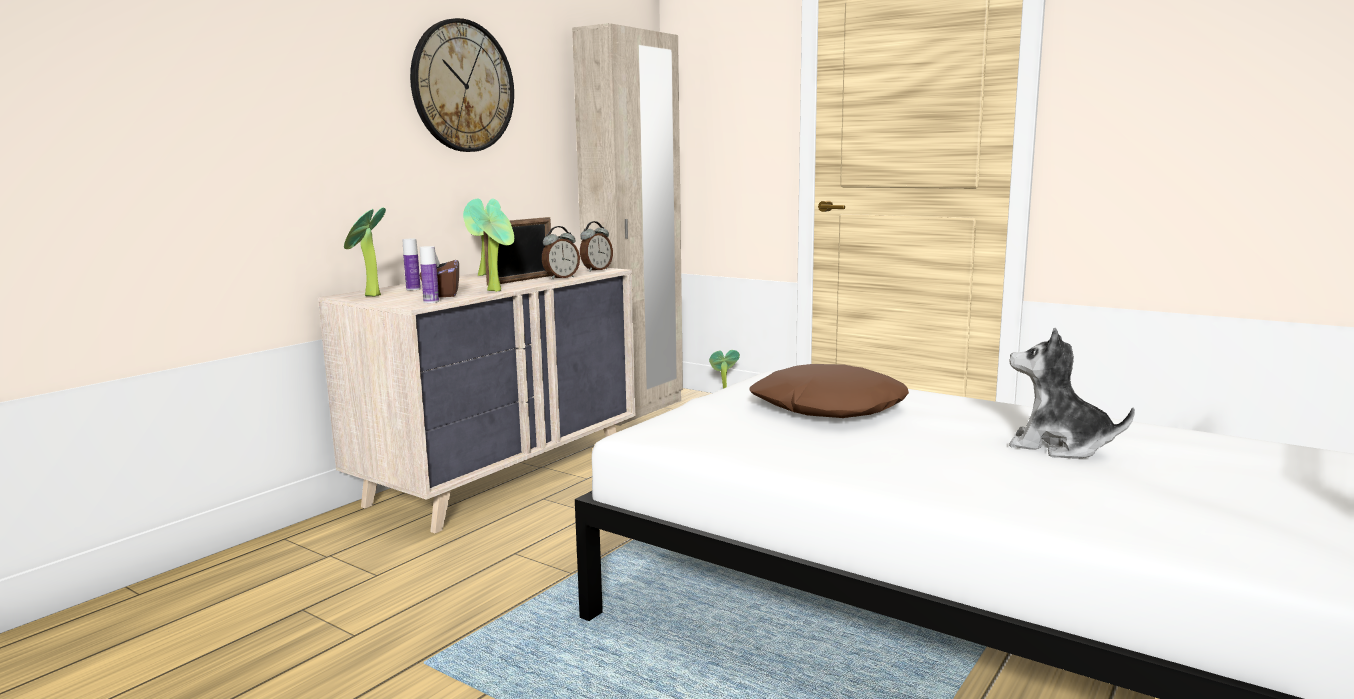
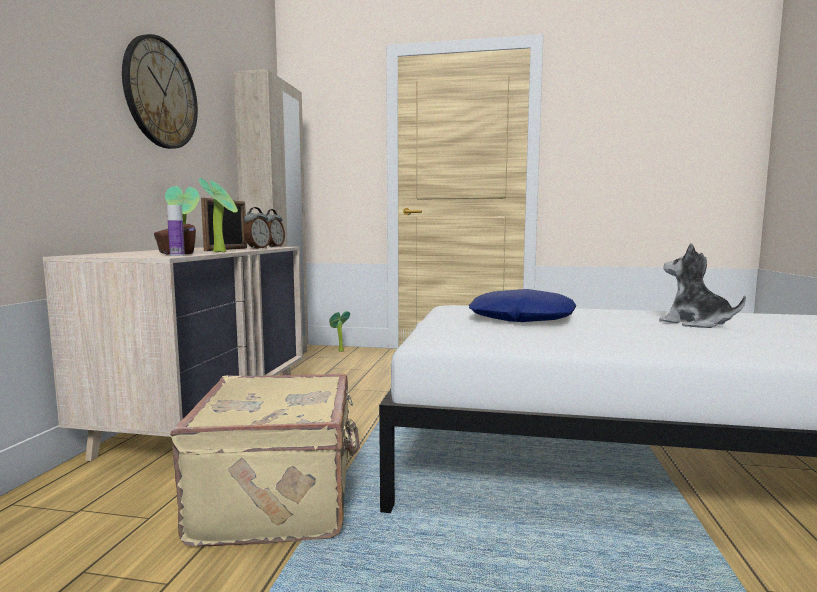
camera: 25 degrees left, 5 degrees down
(369, 296) = (102, 255): potted plant -> none
(413, 289) = (137, 253): bottle -> none
(499, 582) = (280, 499): none -> beige suitcase
(827, 407) = (521, 318): brown pillow -> blue pillow
(1058, 447) = (695, 323): plush toy -> plush toy turned 45 degrees clockwise

